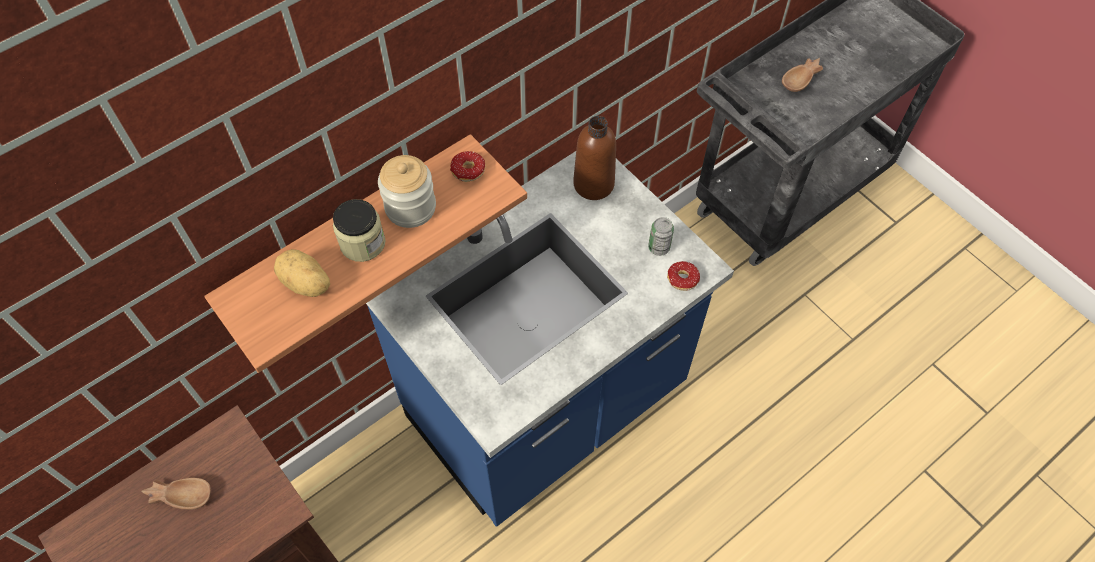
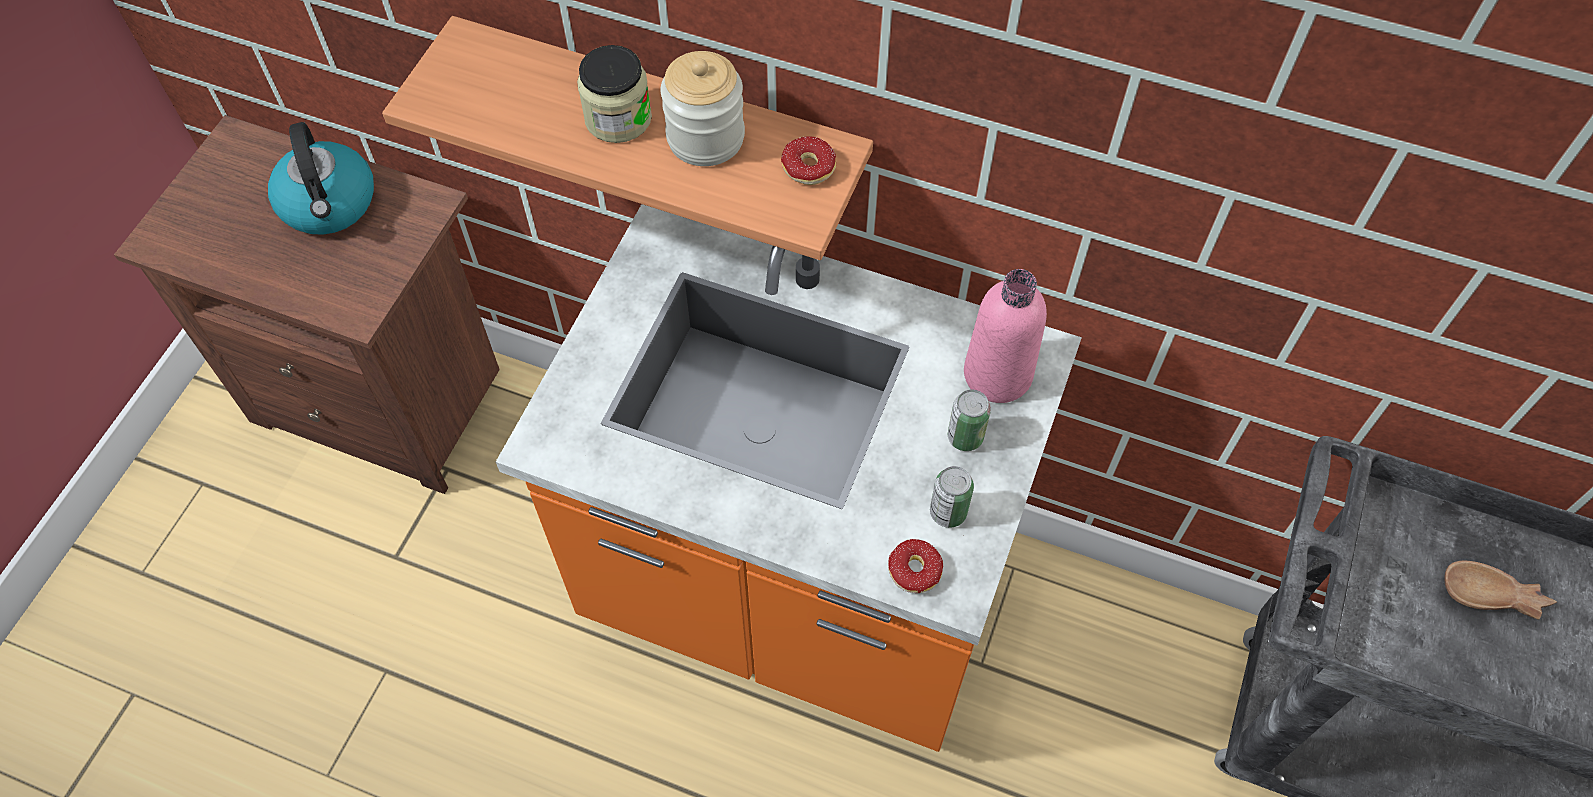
camera: 60 degrees right, 0 degrees up
(179, 494) = (329, 204): brown bowl -> kettle
(306, 284) = (523, 96): potato -> none
(547, 406) = (796, 594): blue counter -> orange counter
(593, 184) = (997, 374): brown bottle -> pink bottle
(620, 217) = (965, 437): none -> can

